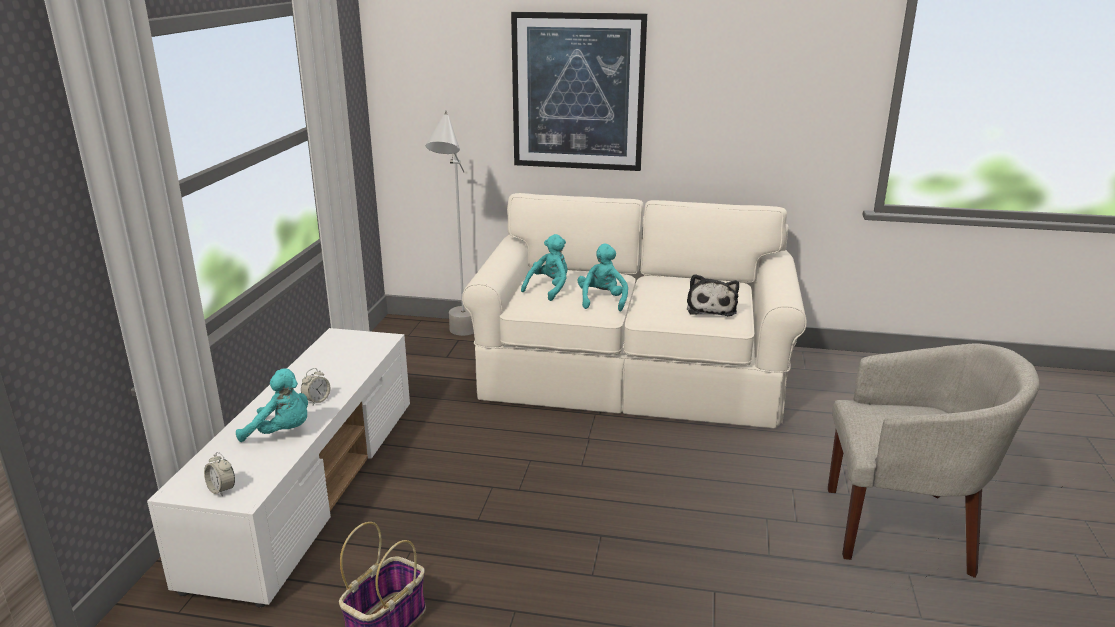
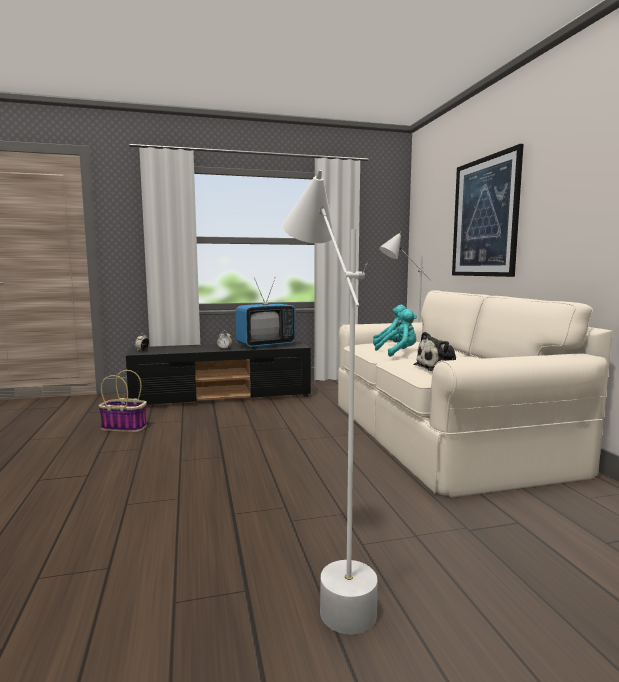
camera: 65 degrees right, 15 degrees down
(282, 432) = (192, 349): turquoise plush toy -> none
(310, 485) = (223, 396): white tv stand -> black tv stand
(337, 361) = (266, 345): none -> television
(904, 528) = (327, 583): beige armchair -> white floor lamp

